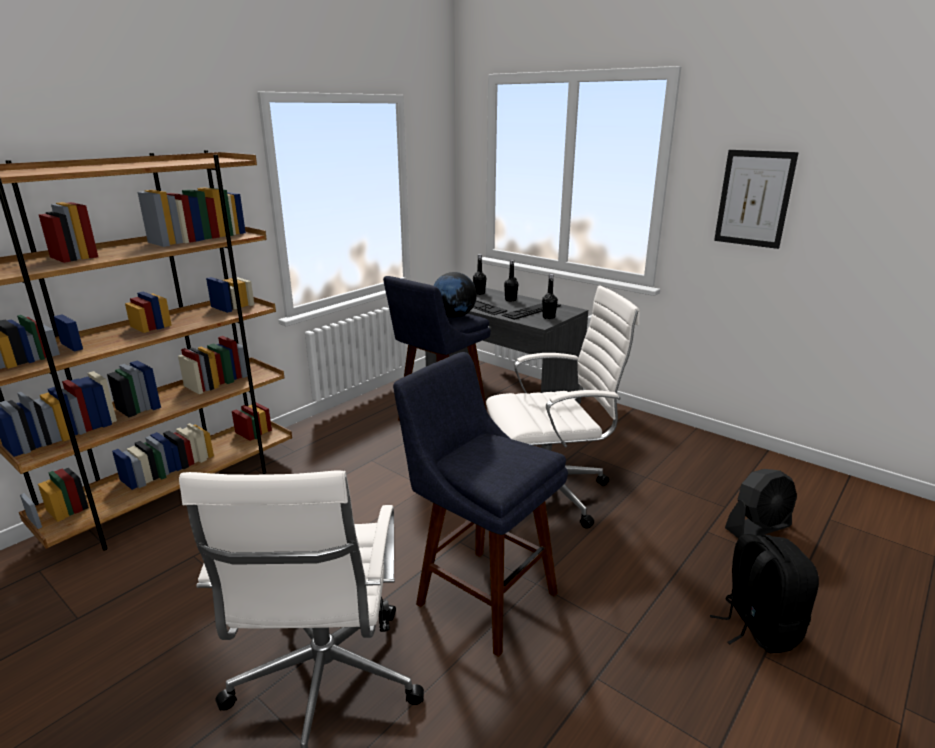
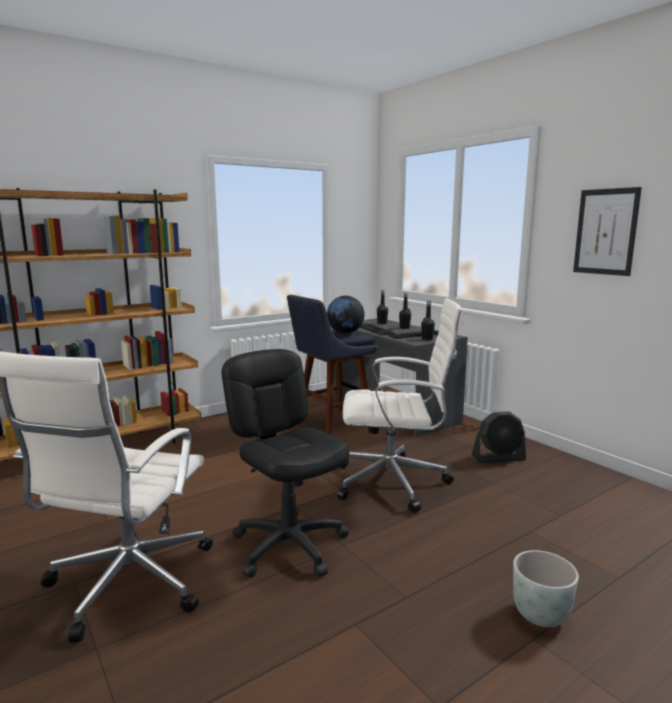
camera: 15 degrees right, 10 degrees down
(480, 594) = (289, 545): blue stool -> black office chair
(757, 627) = (539, 614): black backpack -> grey planter
(758, 527) = (586, 535): black fan -> black fan (498, 458)

